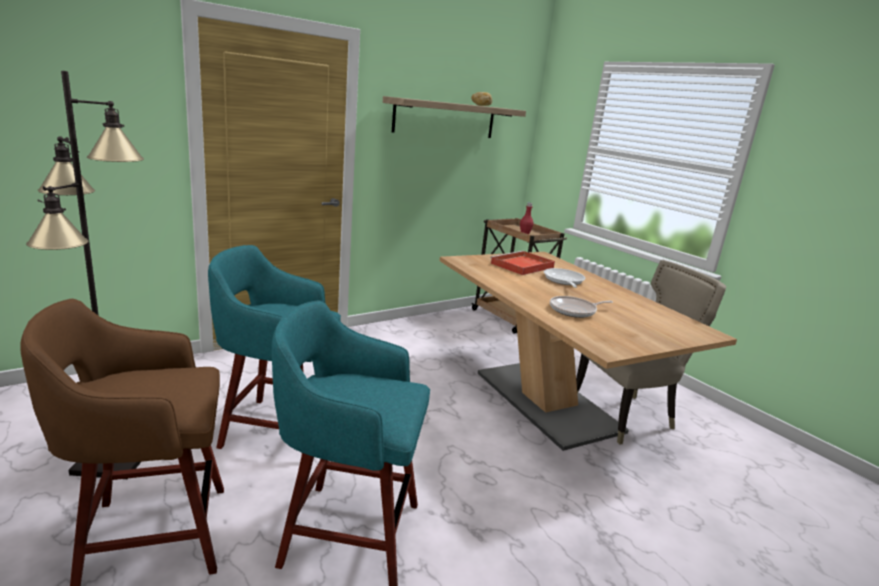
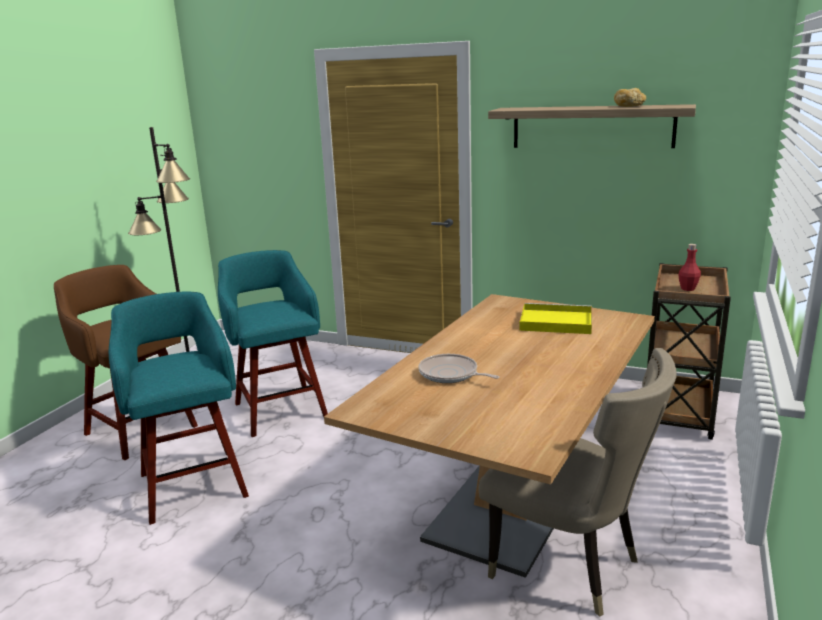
camera: 60 degrees right, 0 degrees up
(521, 266) = (554, 322): red tray -> yellow tray
(563, 281) = (550, 348): frying pan -> none

